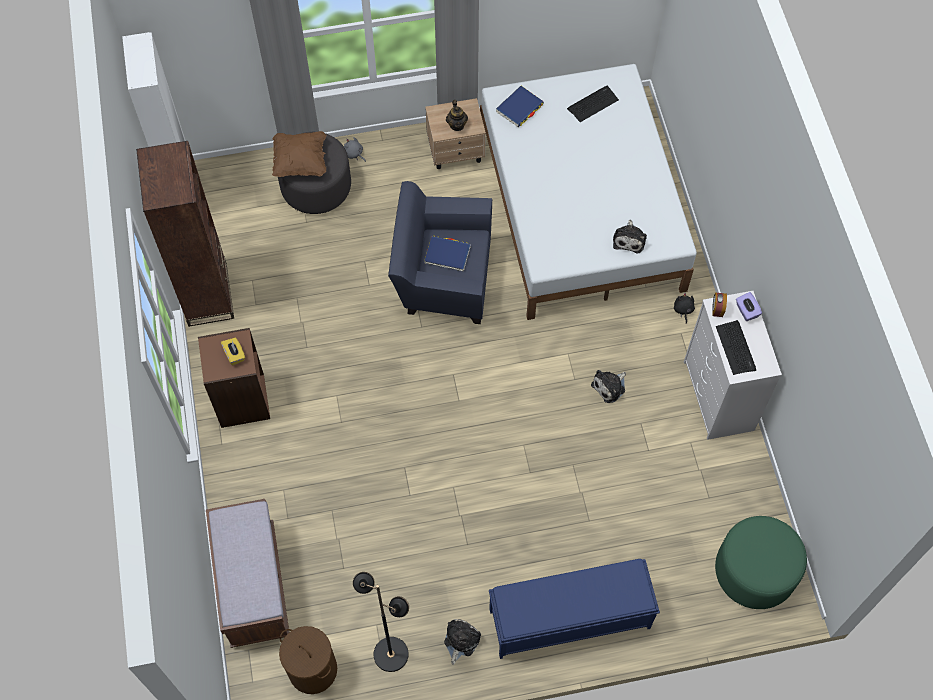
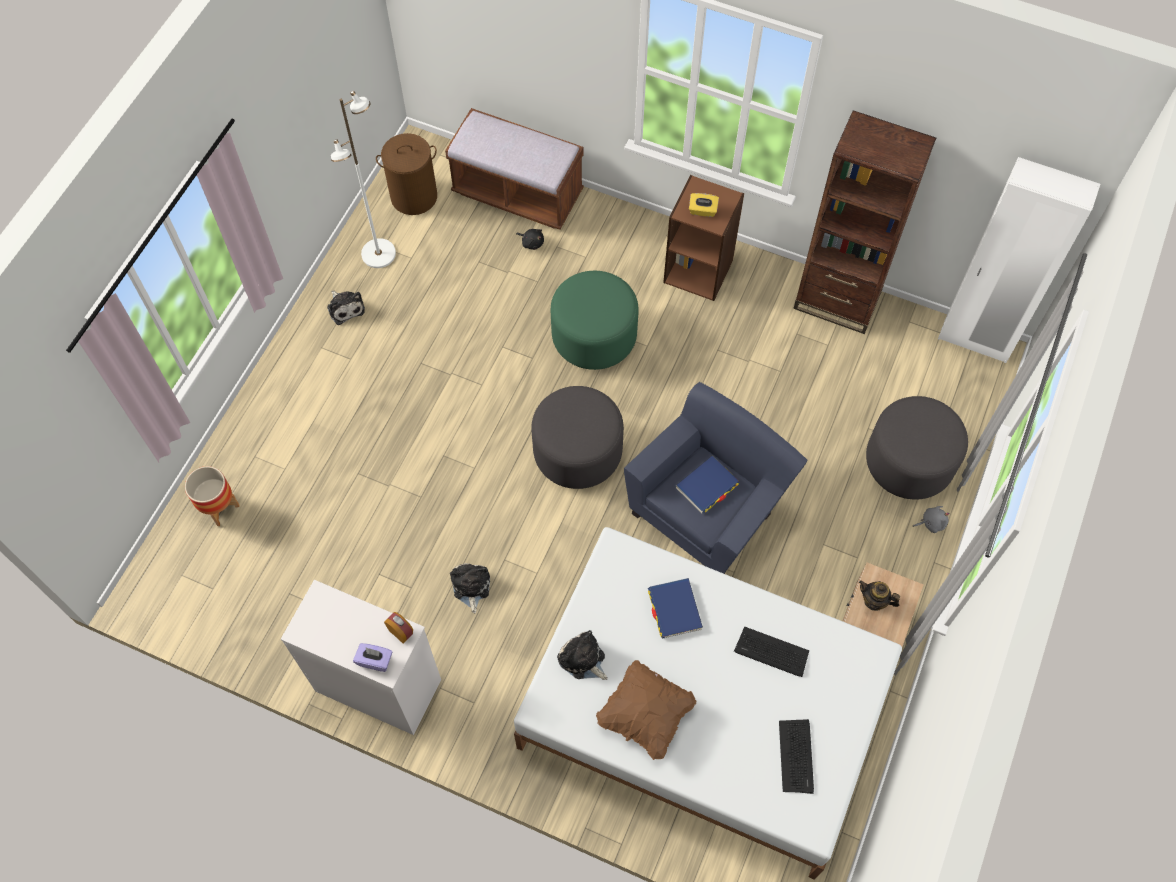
camera: 125 degrees right, 0 degrees up
(300, 162) = (924, 419): brown pillow -> brown pillow (645, 714)
(391, 653) = (379, 254): black floor lamp -> white floor lamp
(459, 386) = (577, 451): none -> grey ottoman
(519, 108) = (844, 666): blue book -> blue book (674, 609)
(568, 619) = (290, 397): blue bench -> none
(683, 310) = (498, 726): black plush toy -> black plush toy (531, 242)
(691, 598) = (219, 507): none -> planter
(736, 348) = (345, 616): keyboard -> keyboard (771, 652)
(754, 571) = (192, 579): green ottoman -> green ottoman (594, 336)

